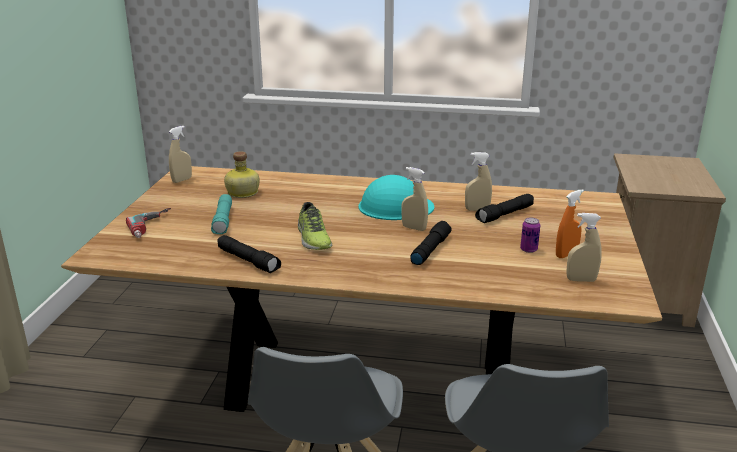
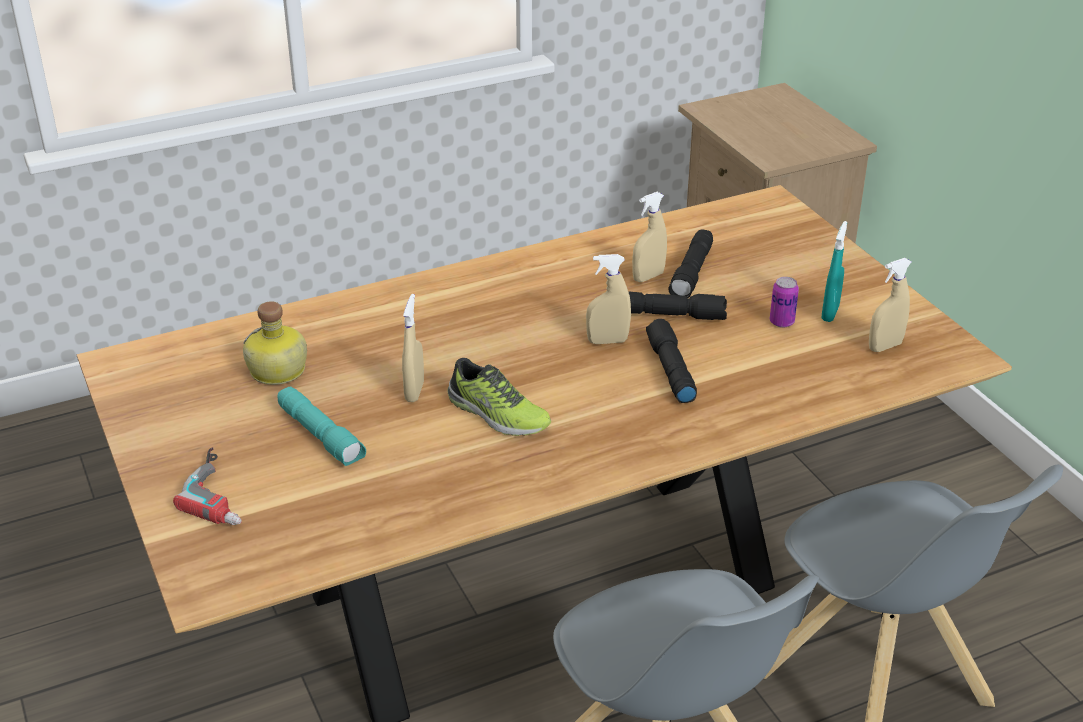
camera: 35 degrees left, 10 degrees up
(182, 180) = (136, 382): beige spray bottle -> beige spray bottle (414, 391)
(249, 261) = (459, 491): black flashlight -> black flashlight (670, 314)
(395, 206) = (537, 312): turquoise hard hat -> none
(566, 255) = (830, 313): orange spray bottle -> turquoise spray bottle

